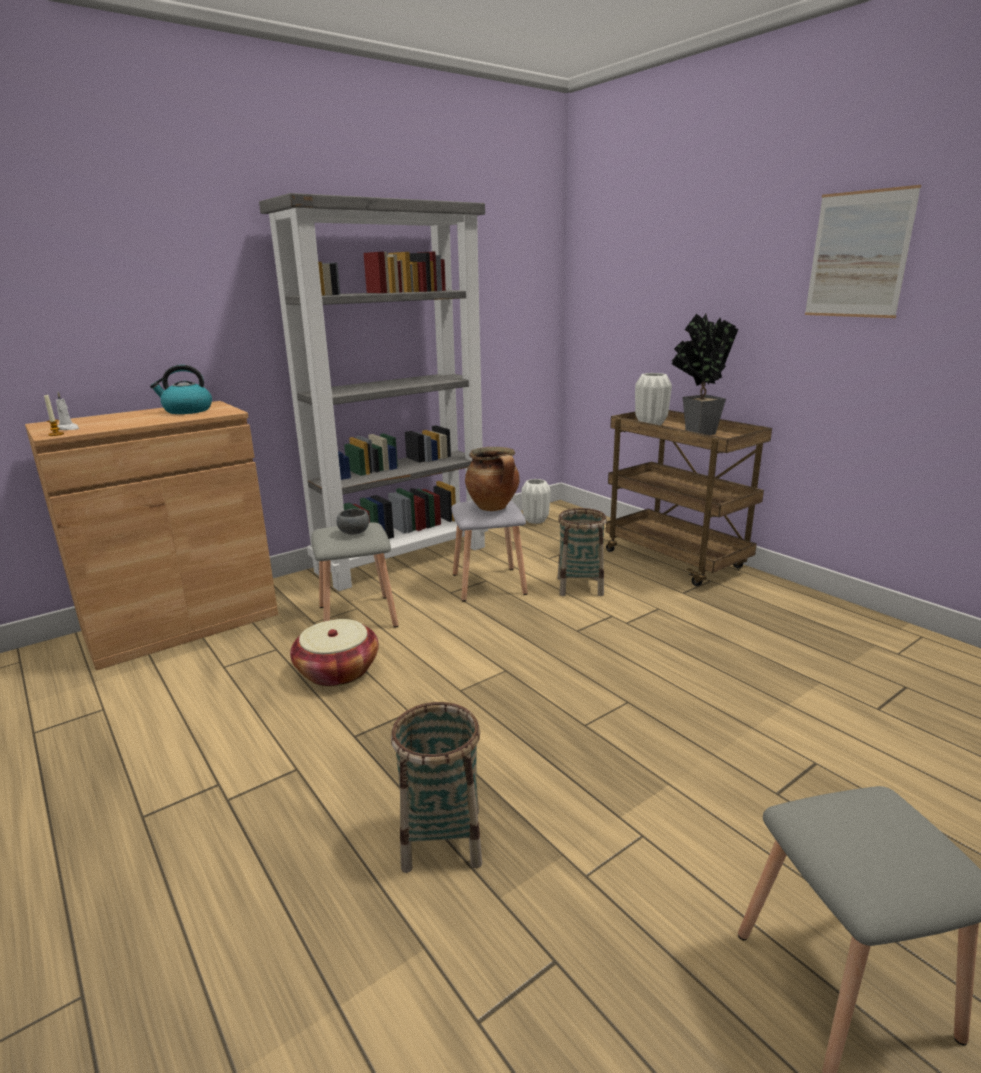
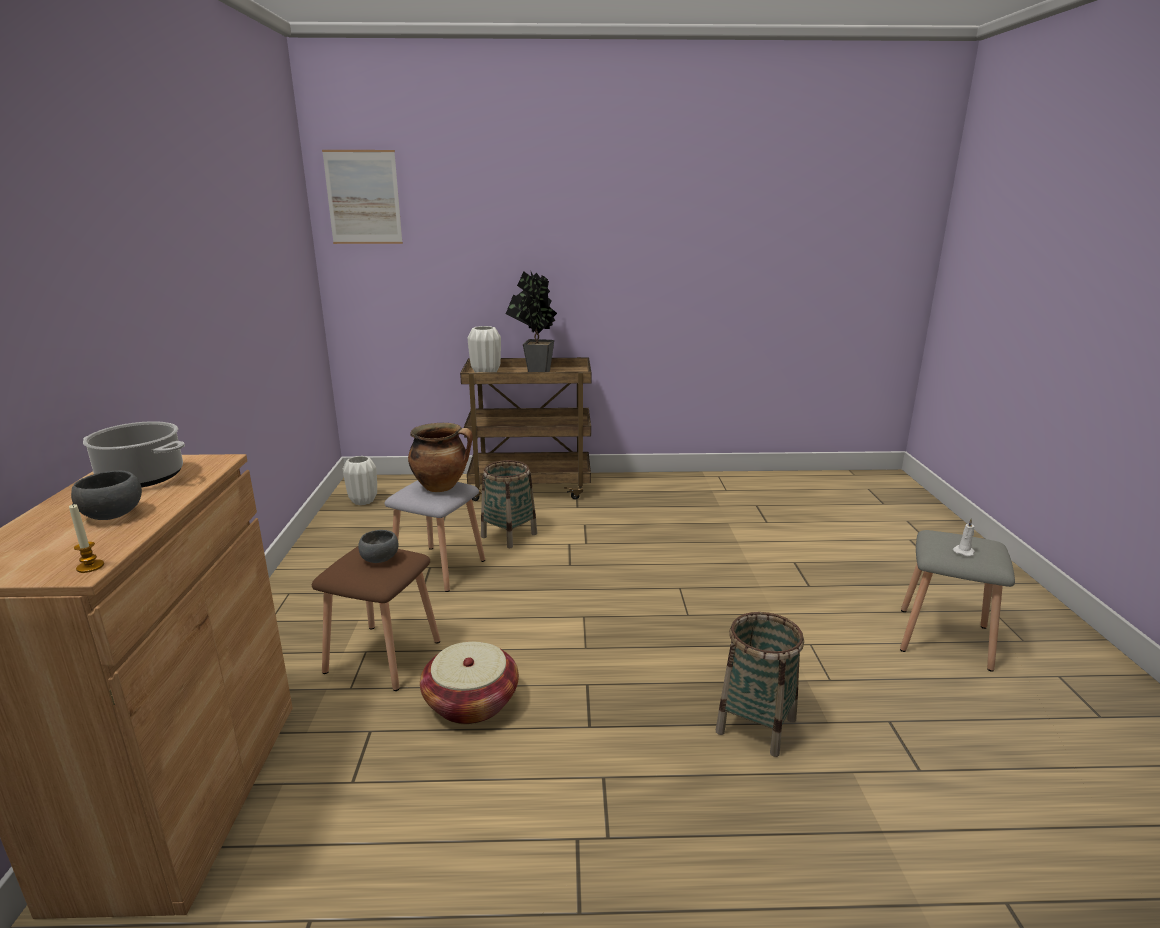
camera: 55 degrees left, 0 degrees up
(68, 429) = (65, 556): white candle -> white candle (964, 551)
(128, 420) = (113, 514): none -> grey bowl
(187, 411) = (143, 478): kettle -> cooking pot
(356, 615) = (381, 656): grey stool -> brown stool
(403, 558) = (306, 589): grey bookcase -> none
(858, 255) = (632, 222): picture -> picture (363, 197)

